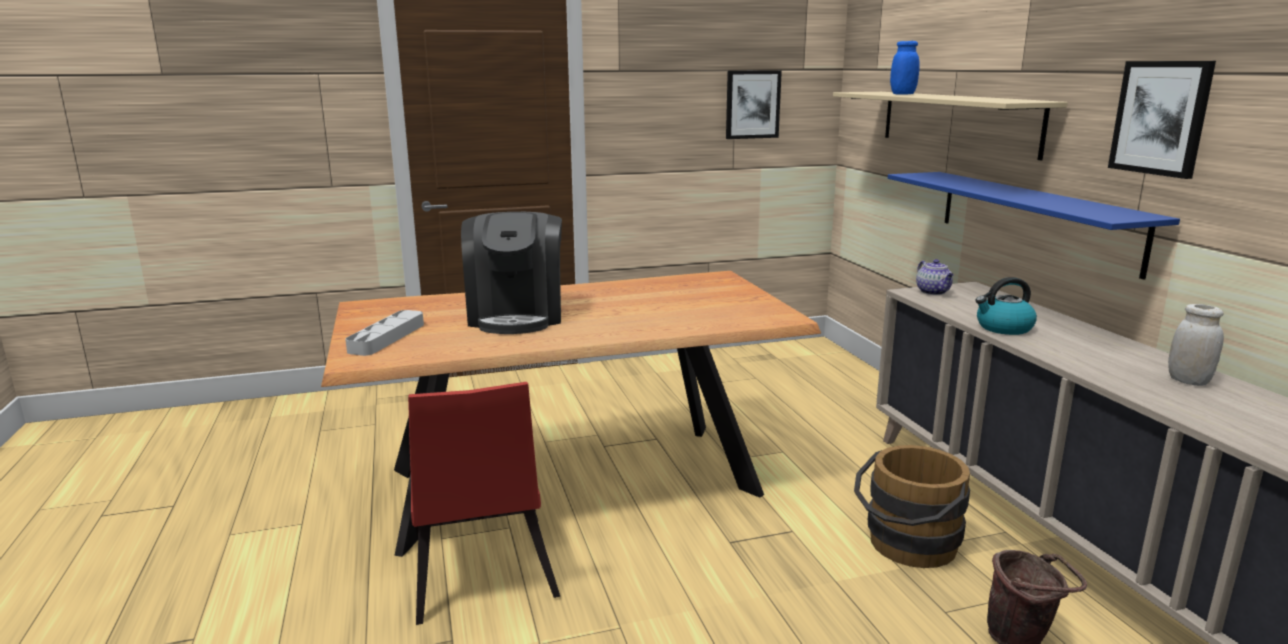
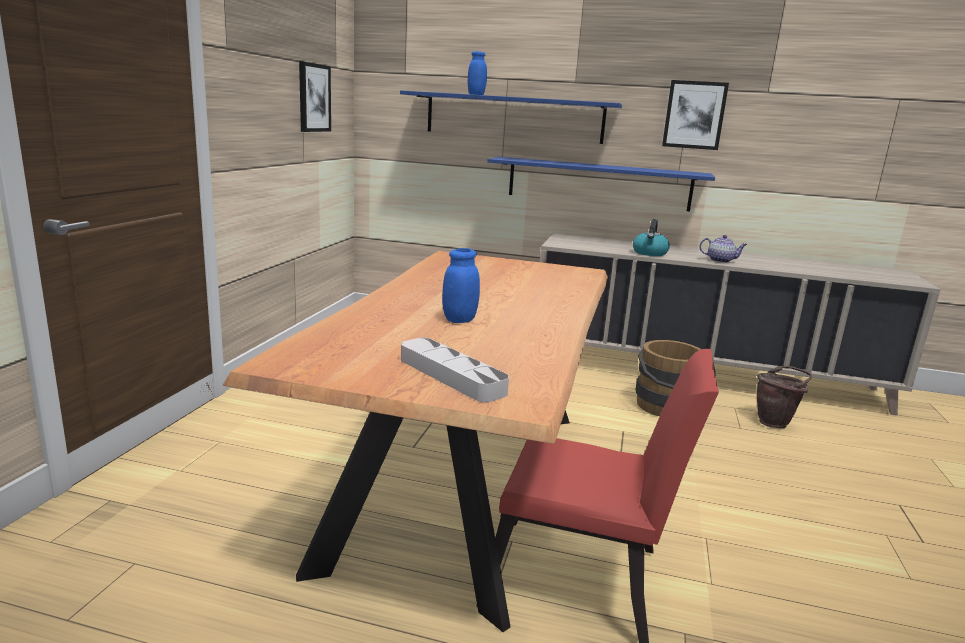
camera: 60 degrees left, 0 degrees up
(516, 316) = (459, 320): coffee machine -> blue jar
(933, 292) = (563, 242): teapot -> teapot (721, 260)
(956, 121) = (514, 118): beige shelf -> blue shelf
(1188, 381) = (758, 259): white jar -> none

